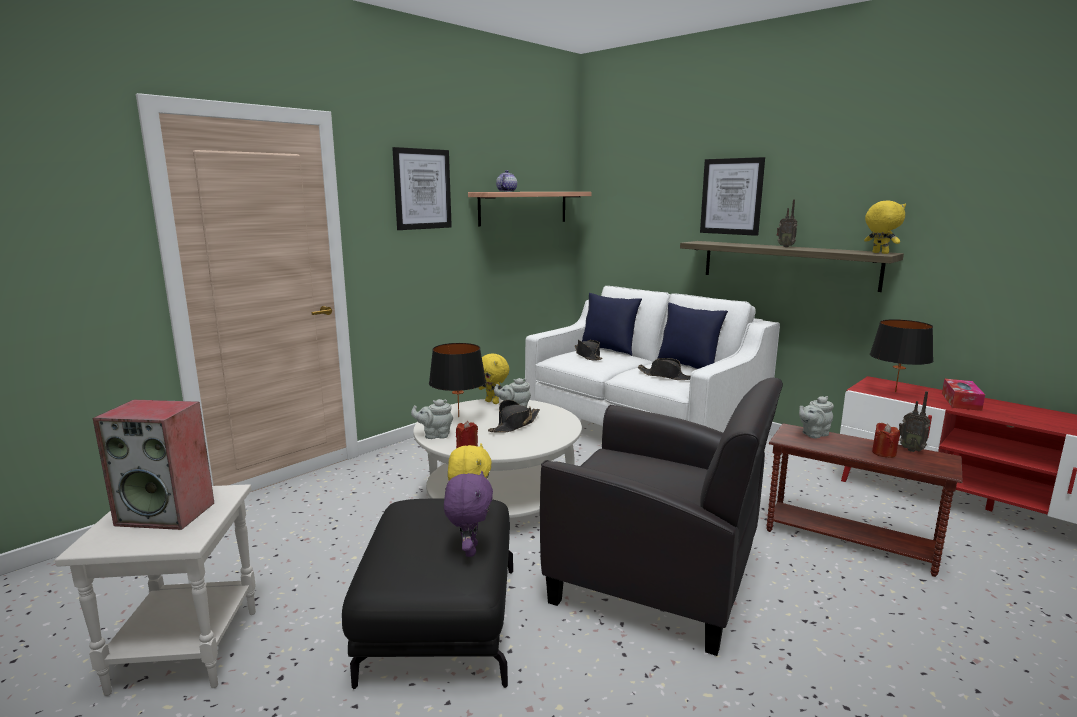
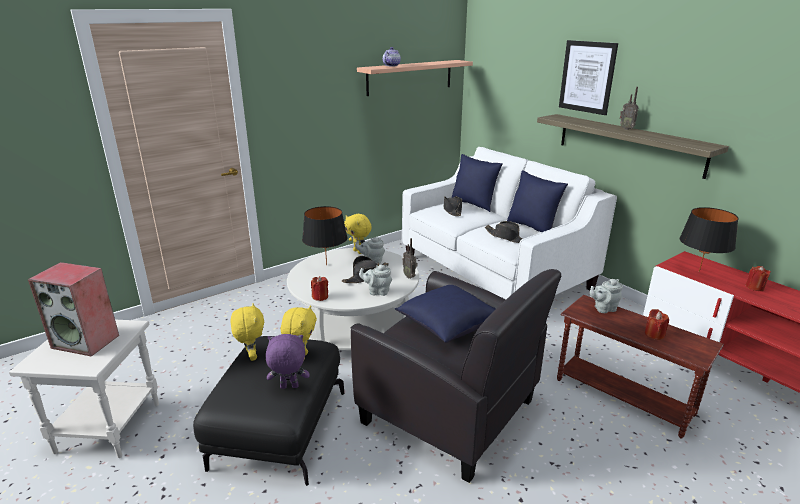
camera: 10 degrees right, 10 degrees up
(422, 189) = (314, 68): picture -> none
(435, 435) = (301, 281): grey teapot -> grey teapot (377, 292)
(469, 550) = (289, 387): purple plush toy -> purple plush toy turned 105 degrees counterclockwise
(644, 464) = (447, 325): none -> blue pillow
(879, 253) = (704, 145): yellow plush toy -> yellow plush toy (251, 356)
(911, 449) = (681, 332): radio -> radio (410, 276)
(961, 401) = (754, 287): tissue box -> red candle

